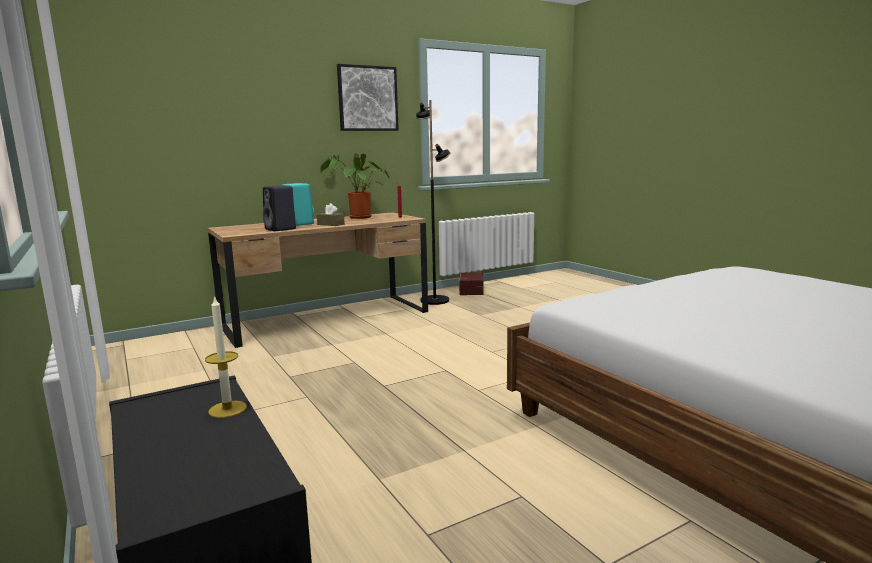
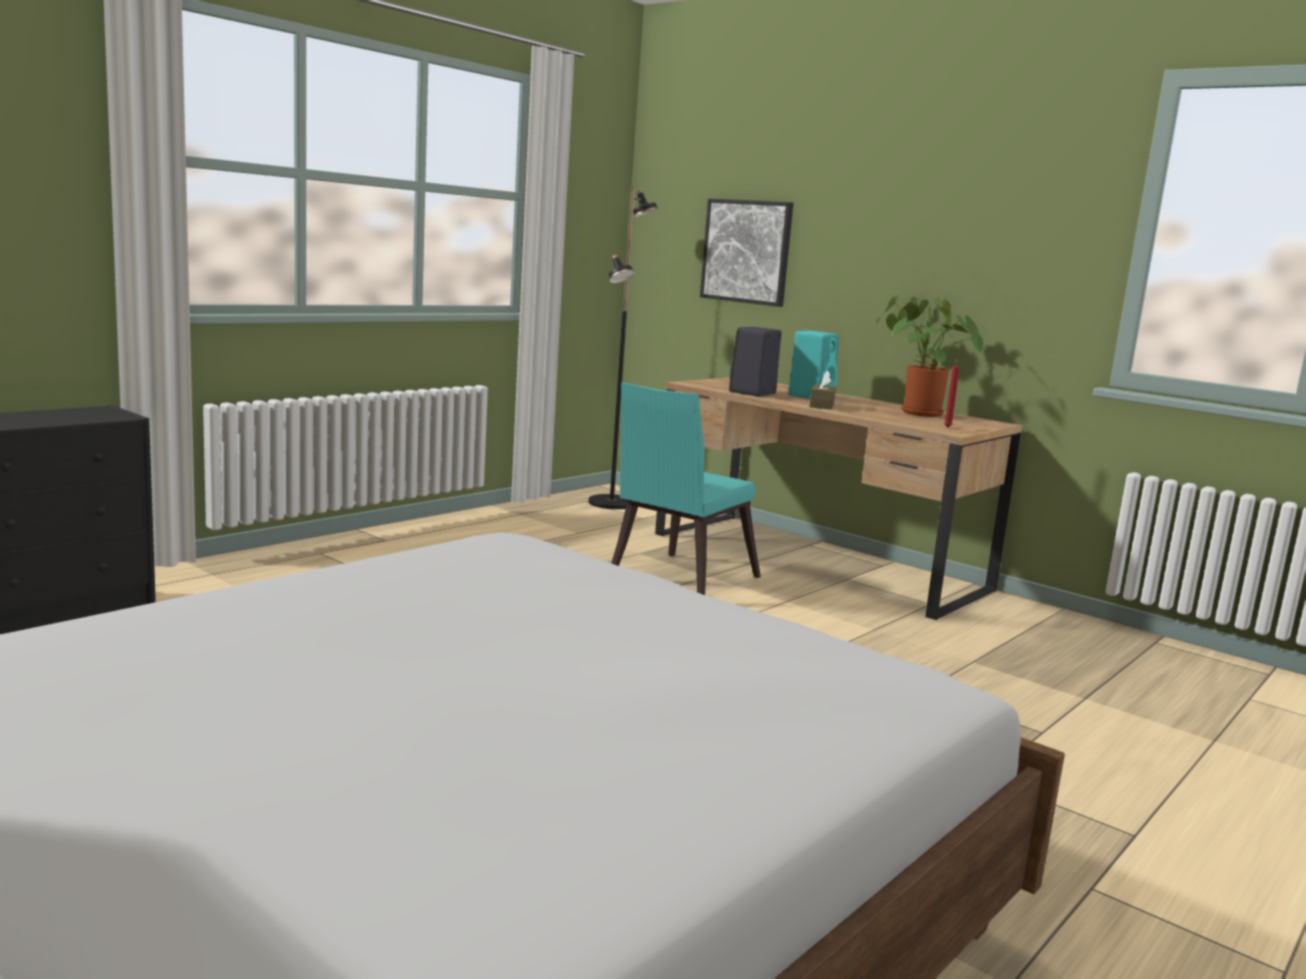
camera: 70 degrees right, 0 degrees up
(227, 409) = (78, 420): candle -> none
(334, 353) = (677, 580): none -> turquoise chair
(367, 98) = (1019, 199): picture -> picture (747, 251)
(435, 300) = (1015, 621): black floor lamp -> black floor lamp (612, 503)
(470, 291) = (1134, 647): brown storage box -> none

